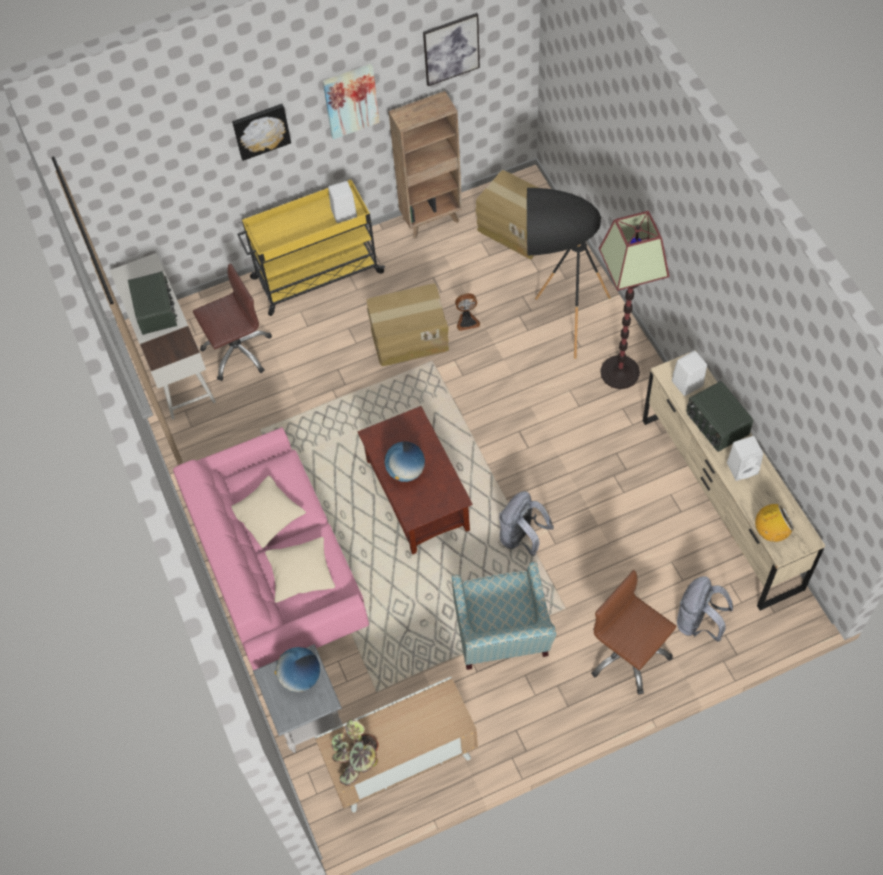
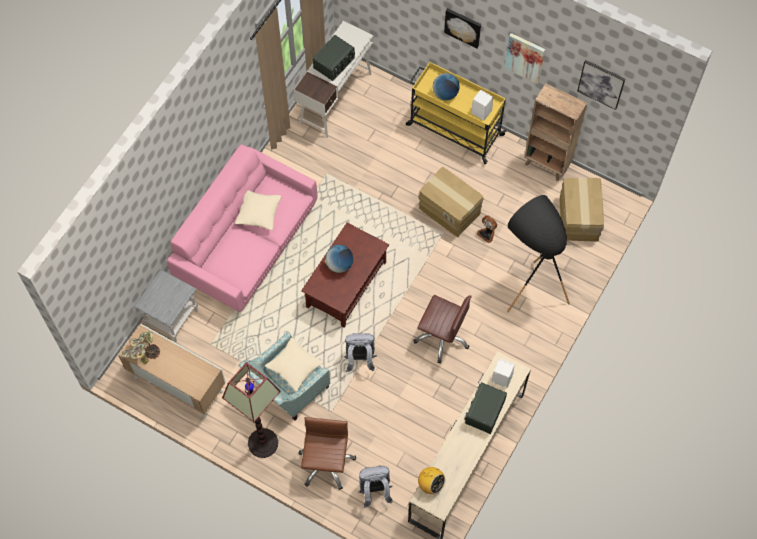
camera: 50 degrees right, 5 degrees up
(237, 351) = (369, 125): brown office chair -> brown office chair (442, 336)
(300, 677) = (172, 294): globe -> globe (445, 94)
(301, 574) = (236, 254): beige pillow -> beige pillow (294, 367)
(620, 372) = (517, 344): floor lamp -> floor lamp (263, 443)
(743, 468) = (464, 444): white speaker -> none

